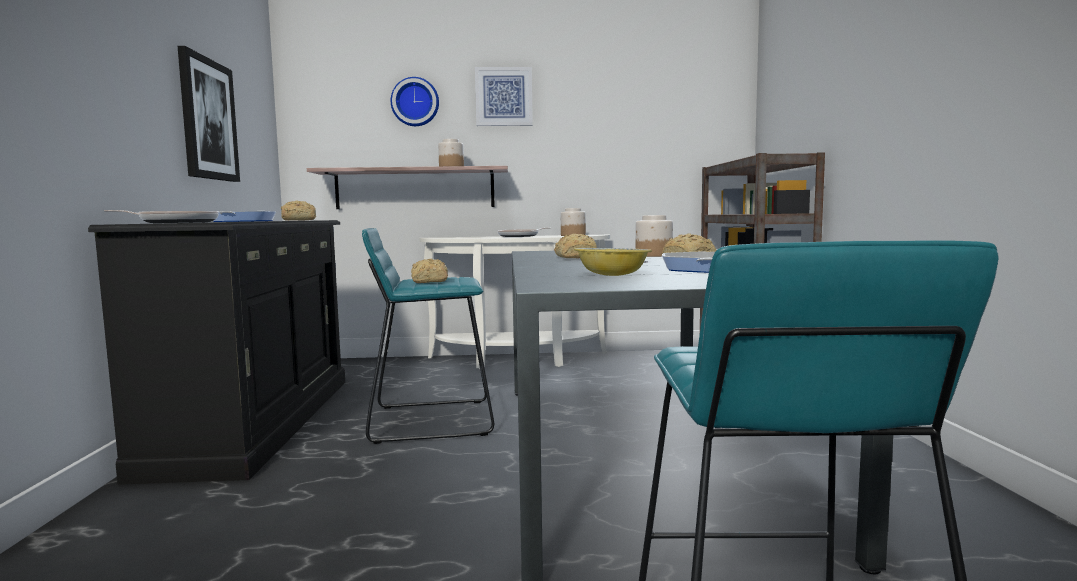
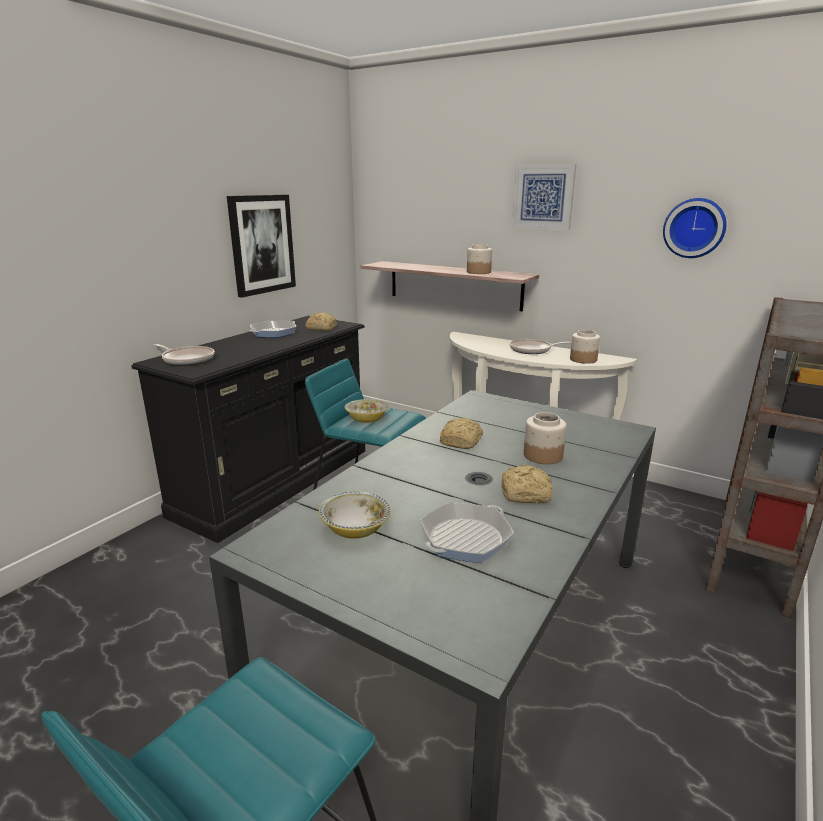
camera: 35 degrees right, 15 degrees up
(415, 102) = (459, 201): wall clock -> wall clock (694, 228)
(429, 281) = (367, 420): bread -> bowl

